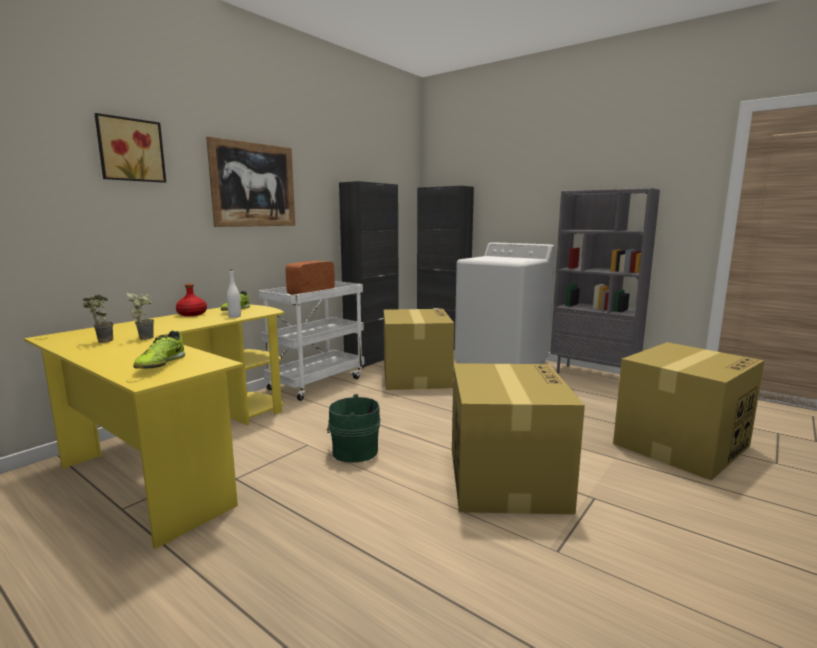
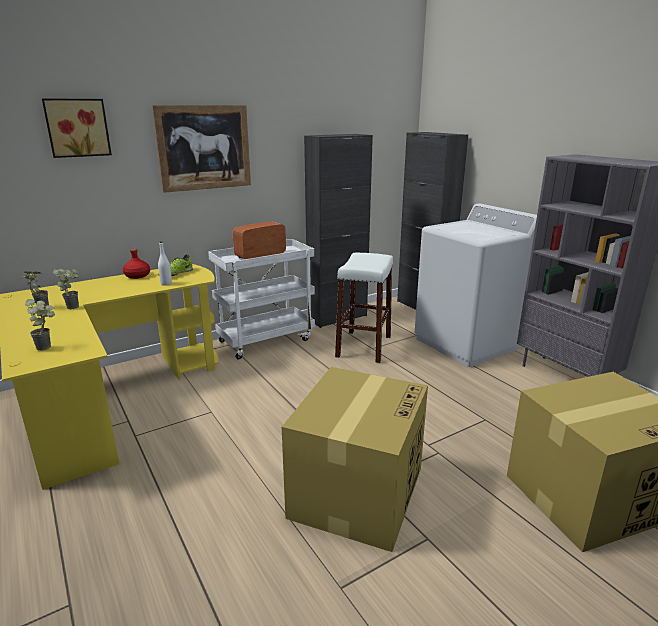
camera: 20 degrees right, 10 degrees up
(160, 364) = (48, 346): shoe -> potted plant
(353, 451) = (243, 427): green bucket -> none
(415, 376) = (364, 346): cardboard box -> white stool

